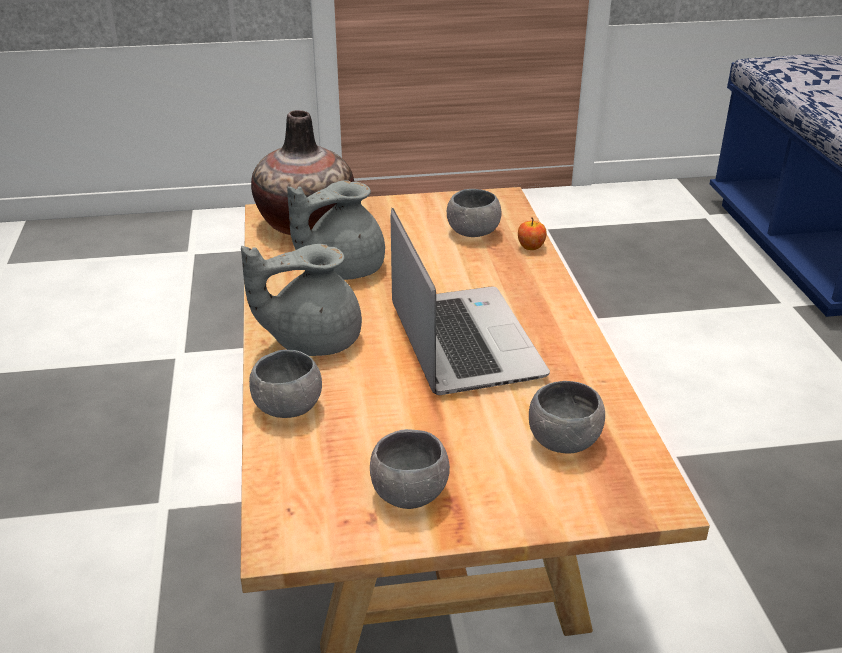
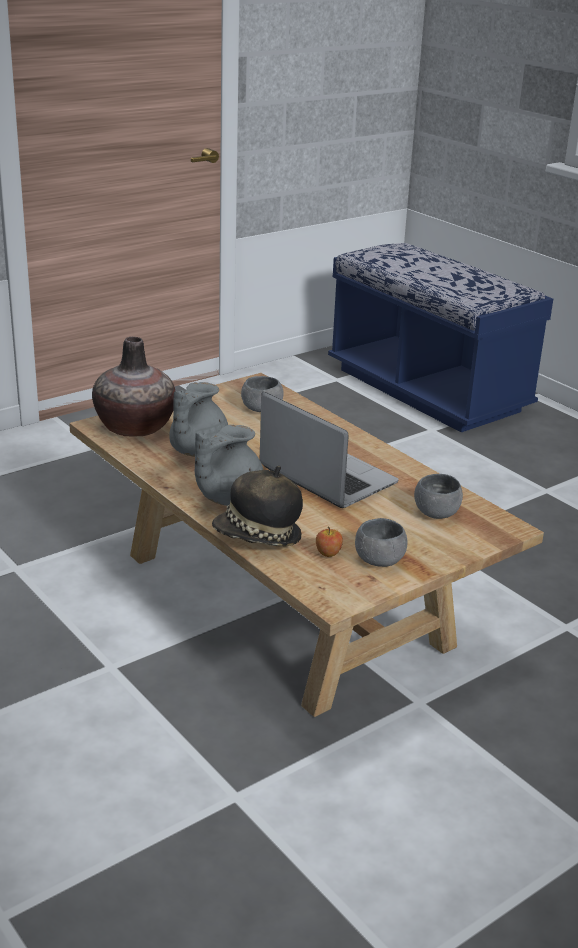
camera: 30 degrees left, 5 degrees down
(288, 407) = (258, 538): grey bowl -> hat
(531, 247) = (309, 410): apple -> apple (328, 553)

